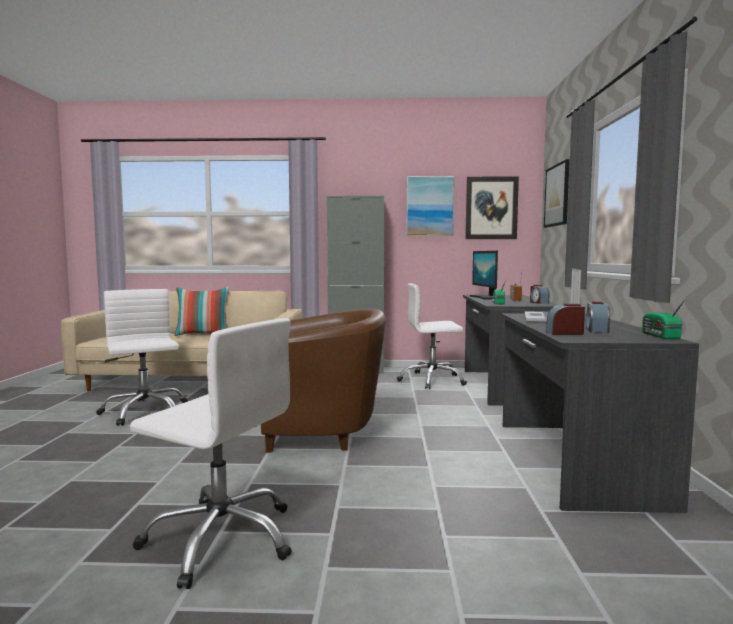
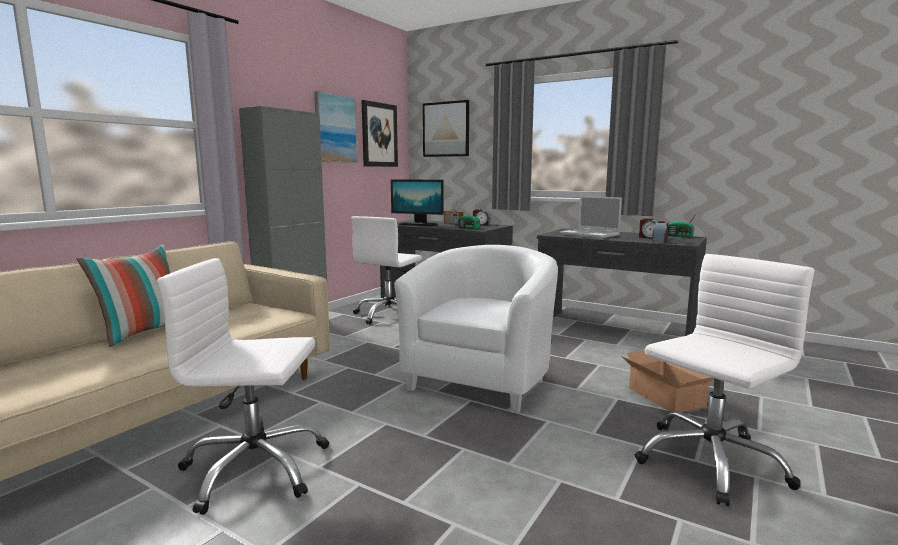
camera: 60 degrees left, 5 degrees up
(323, 431) = (482, 380): brown armchair -> white armchair
(367, 507) = (665, 398): none -> cardboard box

